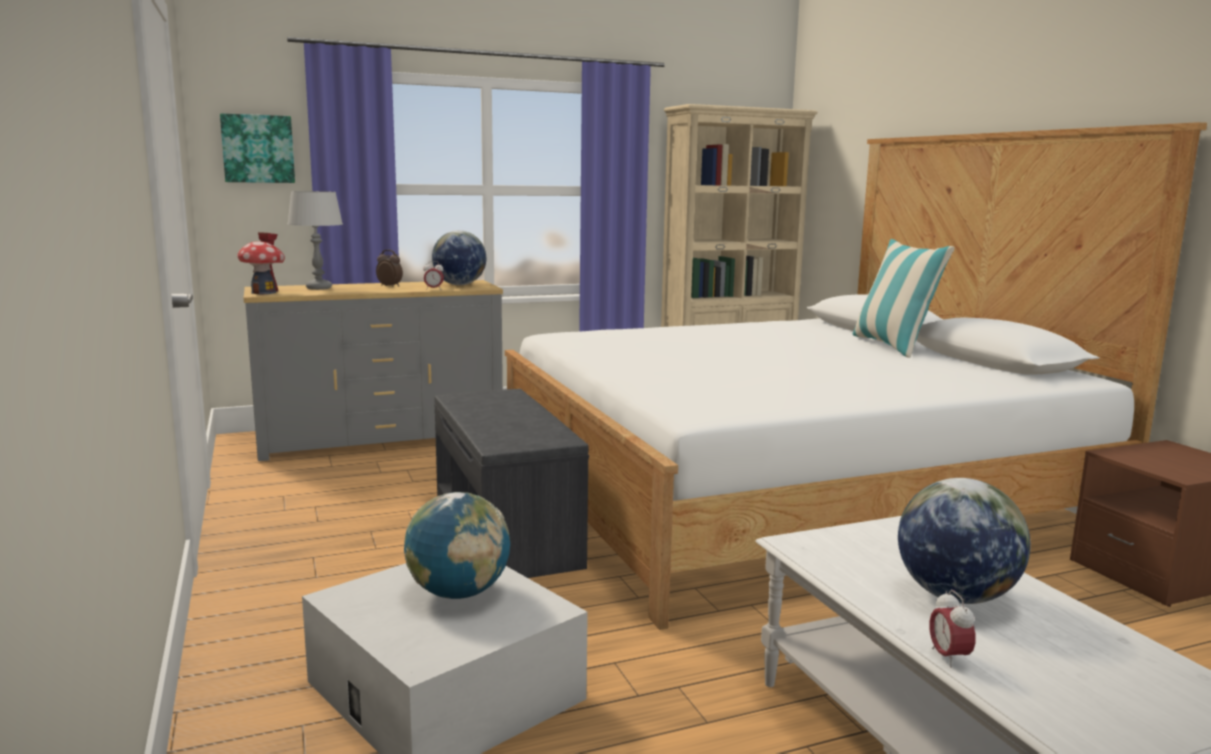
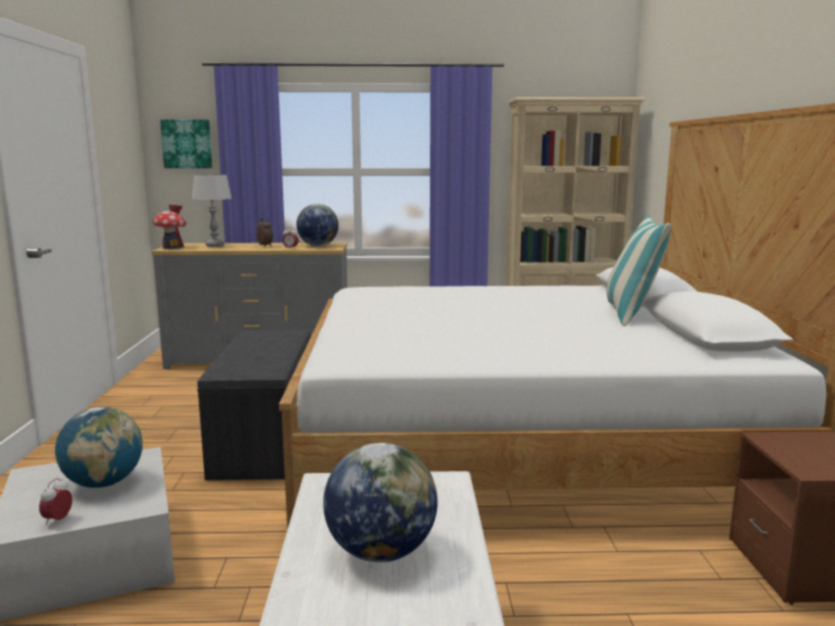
camera: 20 degrees right, 0 degrees up
(948, 657) = (285, 606): alarm clock -> alarm clock (58, 520)

